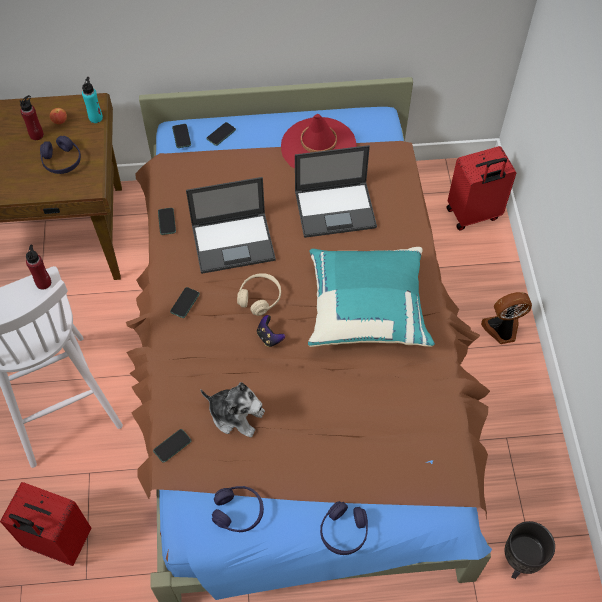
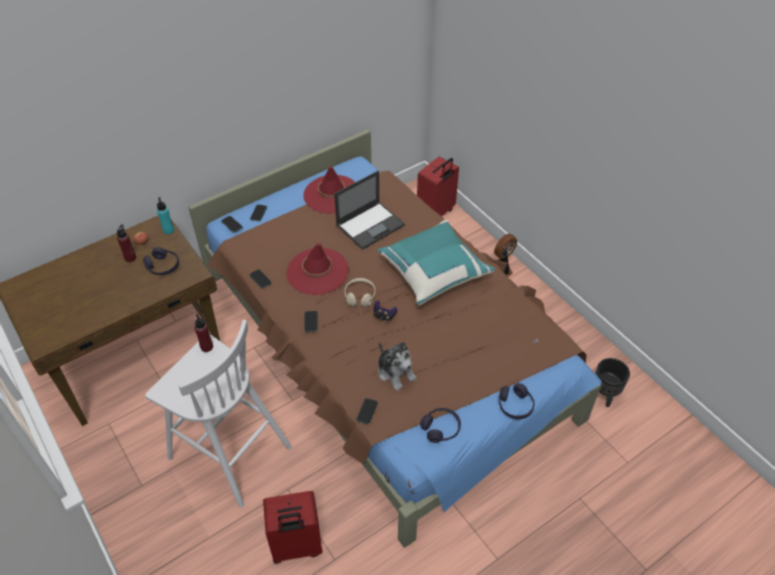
camera: 30 degrees left, 10 degrees down
(234, 242) = (317, 271): laptop -> red hat
(236, 415) = (395, 372): plush toy -> plush toy turned 60 degrees clockwise

